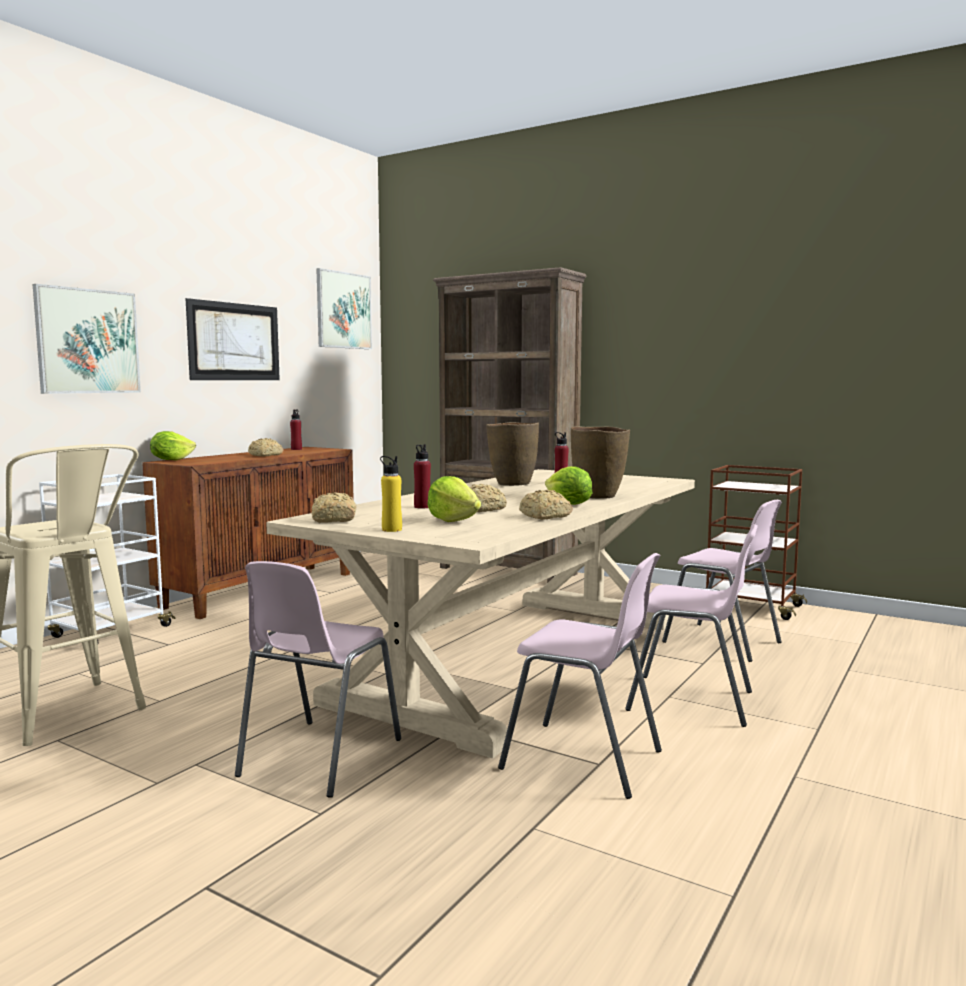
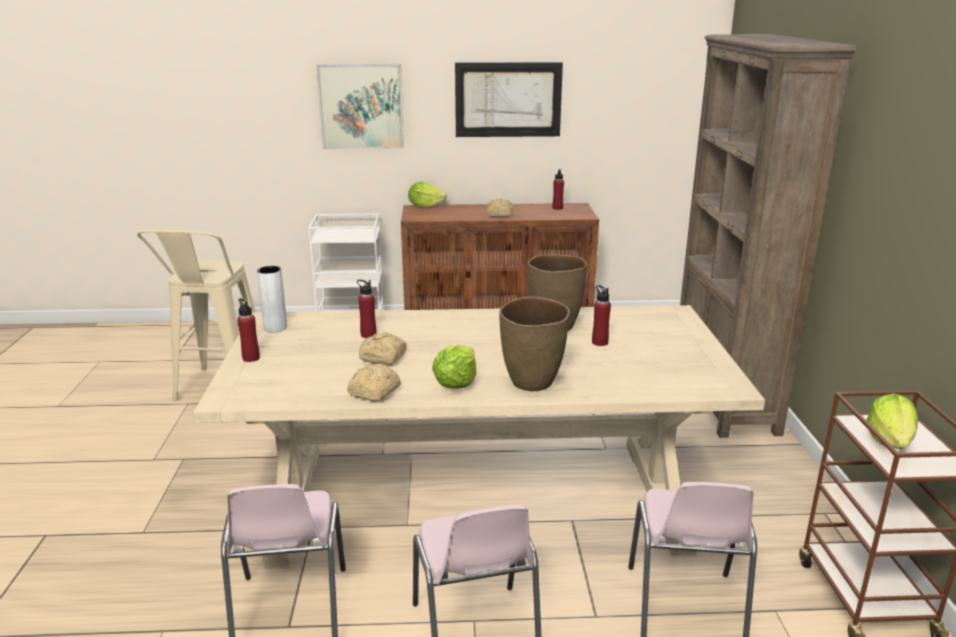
camera: 55 degrees right, 15 degrees up
(318, 758) = (217, 495): pink chair -> none
(333, 520) = (275, 328): bread -> grey vase
(343, 310) = (663, 57): picture -> none
(391, 530) = (251, 358): yellow bottle -> red bottle
(453, 520) = (313, 365): lettuce -> lettuce (889, 441)

